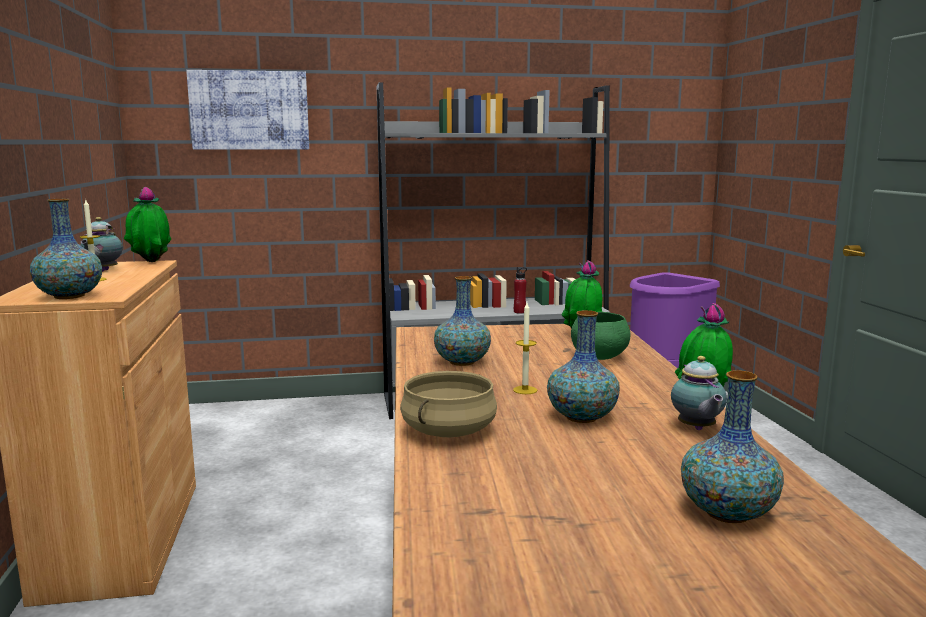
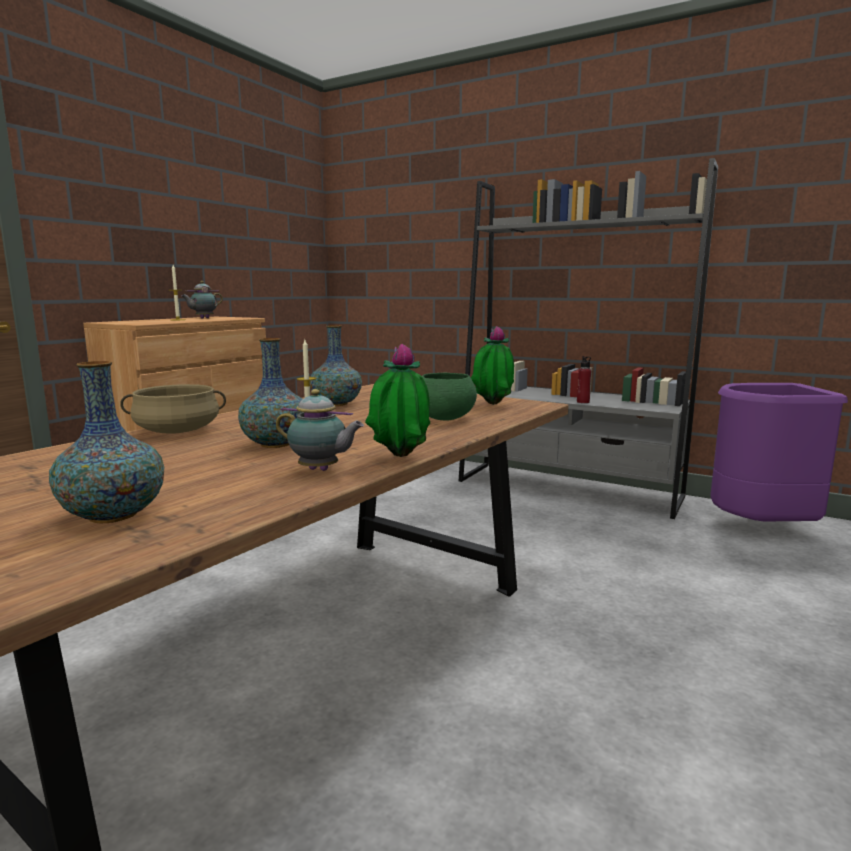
camera: 40 degrees right, 0 degrees up
(69, 296) = (128, 322): vase -> none
(150, 263) = (244, 317): potted plant -> none
(249, 110) = (401, 217): picture -> none
(696, 429) = (321, 470): teapot -> teapot turned 105 degrees counterclockwise

